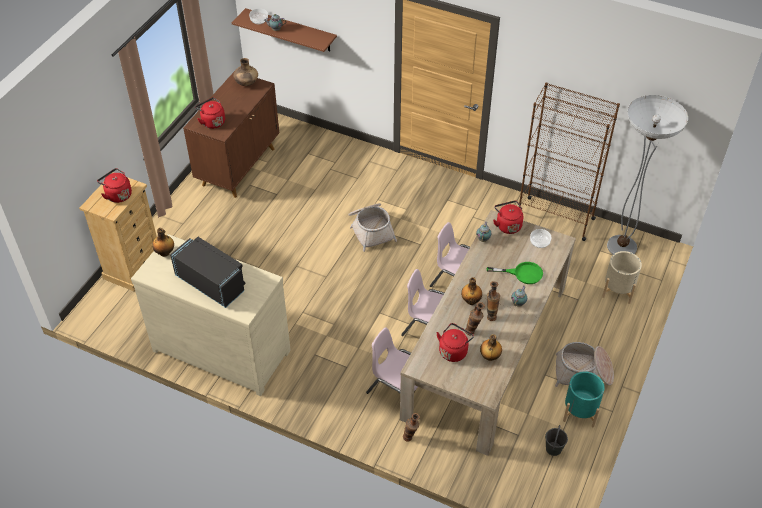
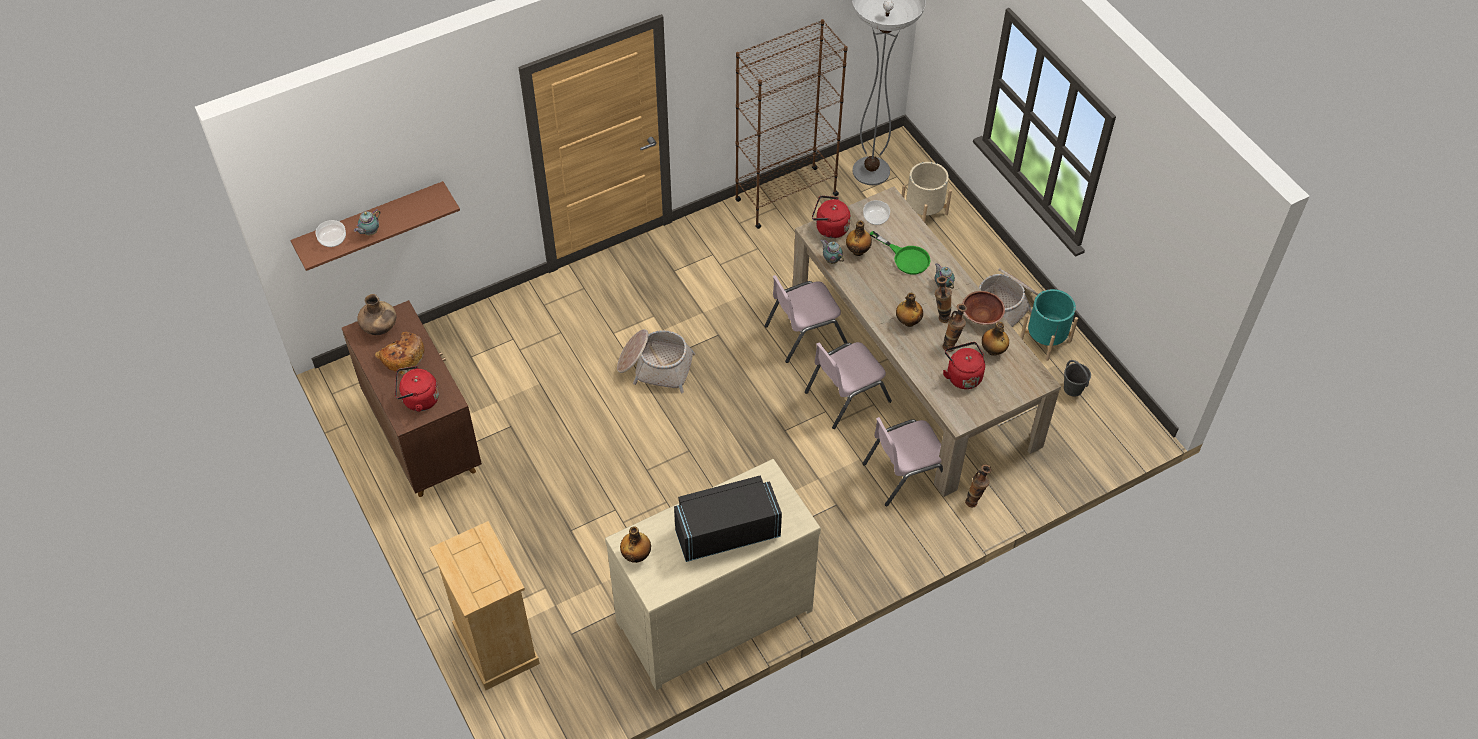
camera: 55 degrees left, 5 degrees up
(117, 195) = (479, 561): red kettle -> none
(235, 101) = (402, 356): none -> bread
(503, 247) = (858, 251): none -> bottle
(513, 336) = (981, 315): none -> brown bowl
(522, 273) = (906, 258): green frying pan -> green frying pan turned 90 degrees clockwise

